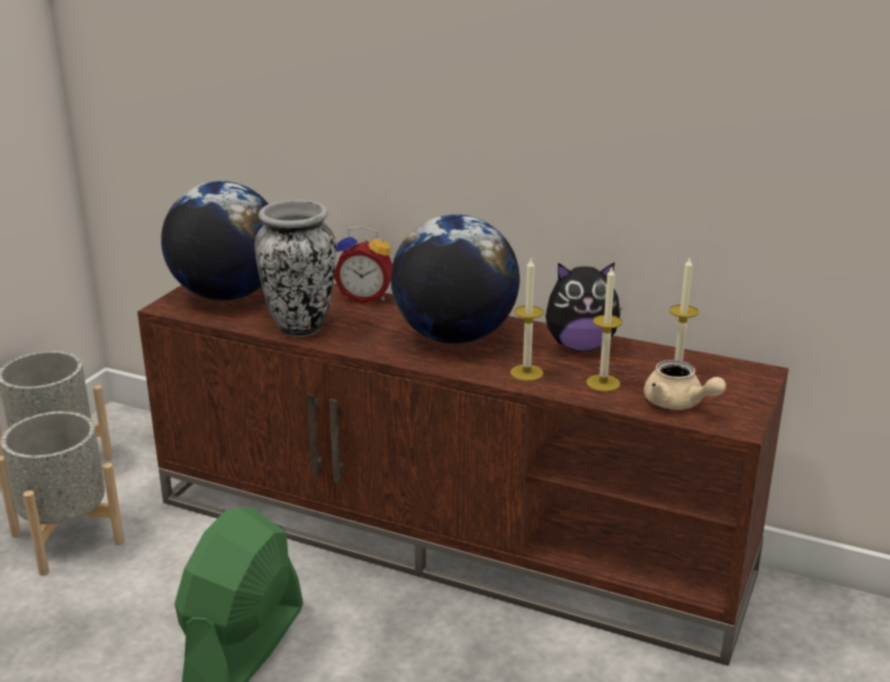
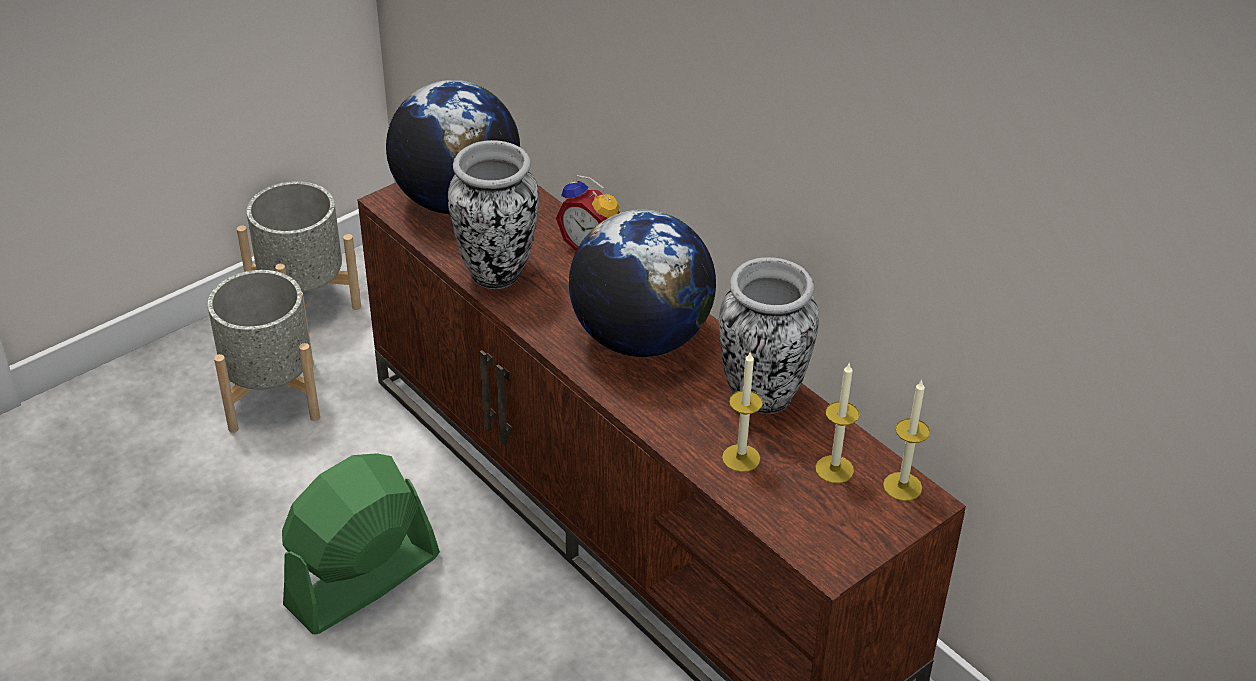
camera: 25 degrees right, 15 degrees up
(526, 373) = (674, 416): candle -> candle (902, 486)
(580, 346) = (762, 395): plush toy -> vase
(678, 404) = (795, 515): beige teapot -> none

